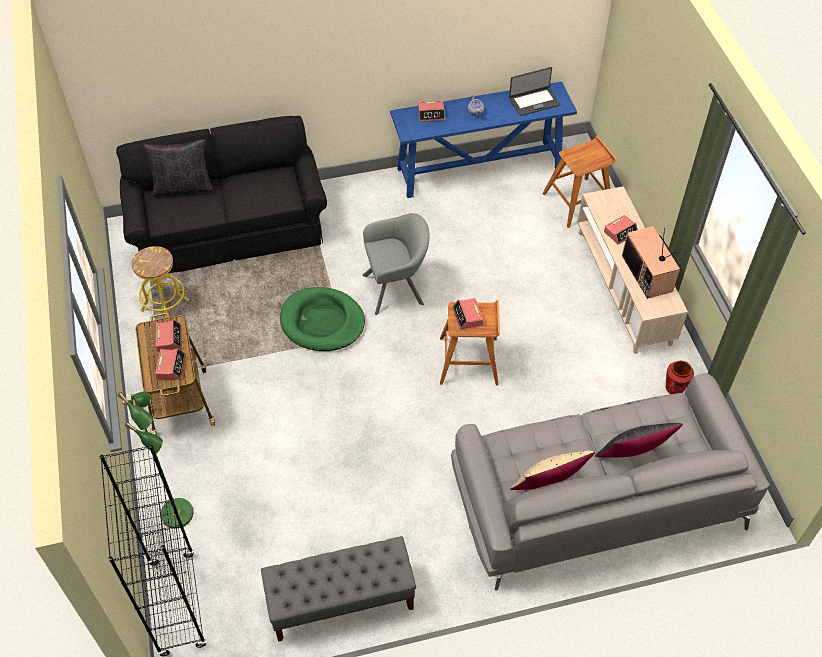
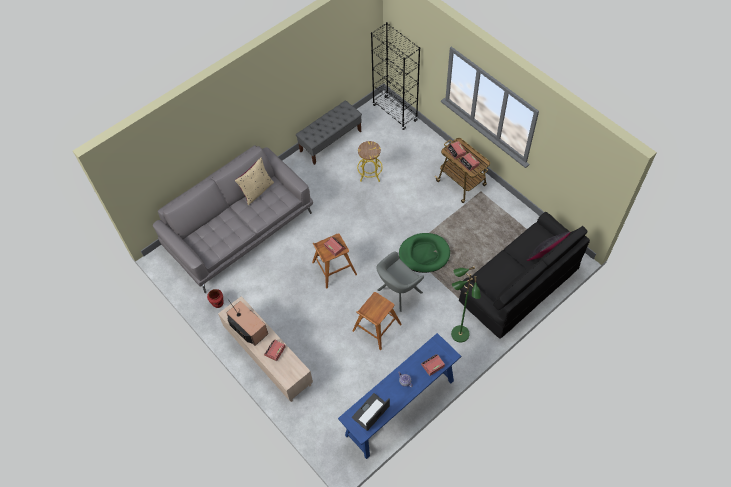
camera: 155 degrees right, 5 degrees up
(165, 305) = (512, 225): yellow stool -> yellow stool (370, 173)
(178, 513) = (421, 141): green floor lamp -> green floor lamp (459, 334)
(578, 202) = (321, 411): brown stool -> brown stool (376, 328)
(632, 456) = (223, 221): black pillow -> none

